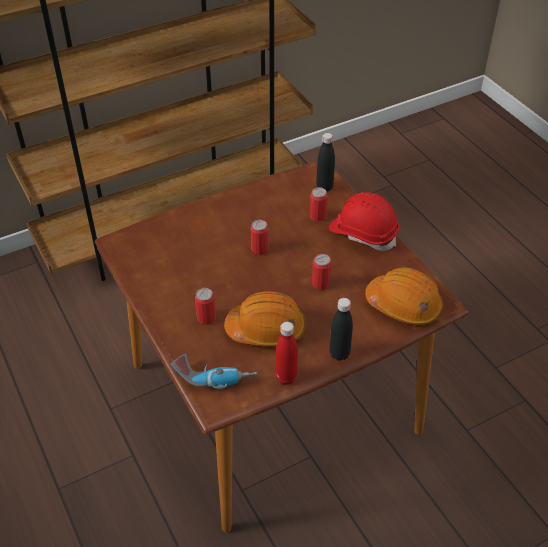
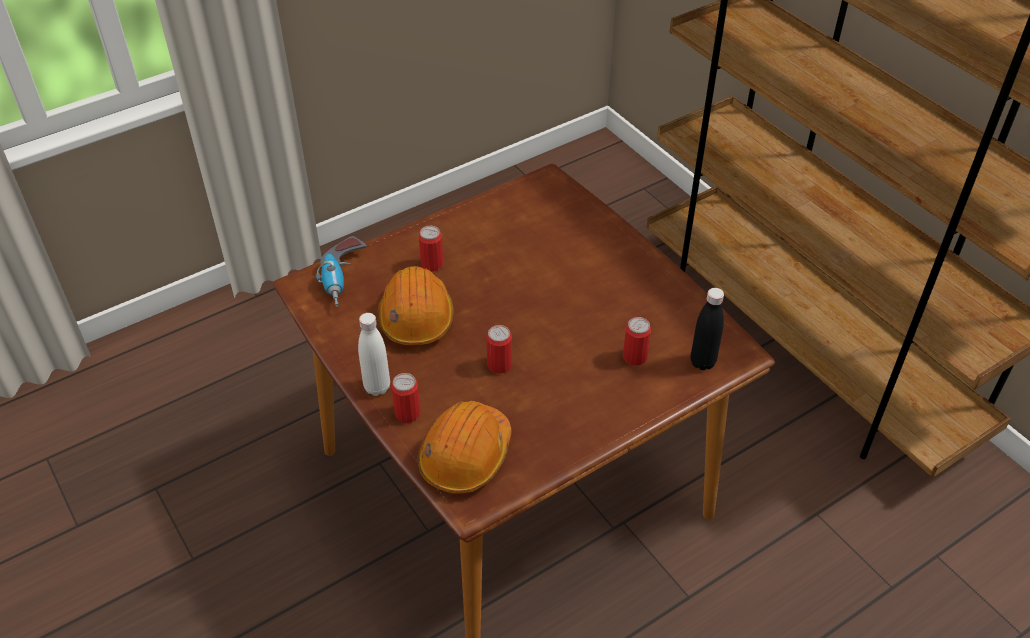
camera: 85 degrees right, 0 degrees up
(259, 249) = (557, 301): can -> can (407, 413)
(286, 377) = (341, 339): red bottle -> none
(339, 354) = (377, 387): black bottle -> white bottle
(363, 233) = (608, 409): red hard hat -> none

